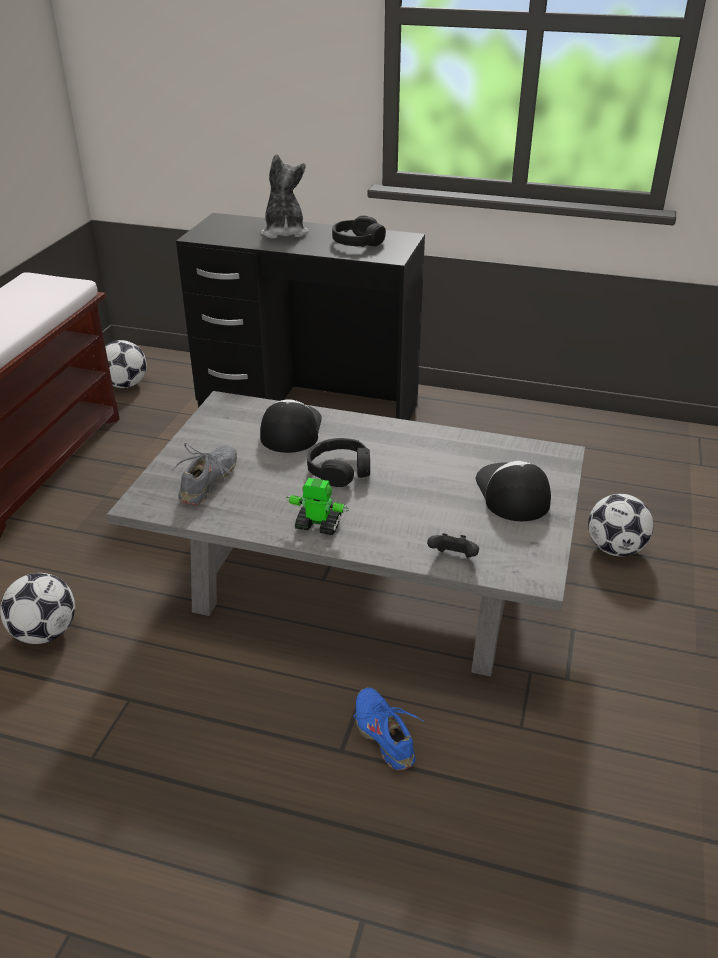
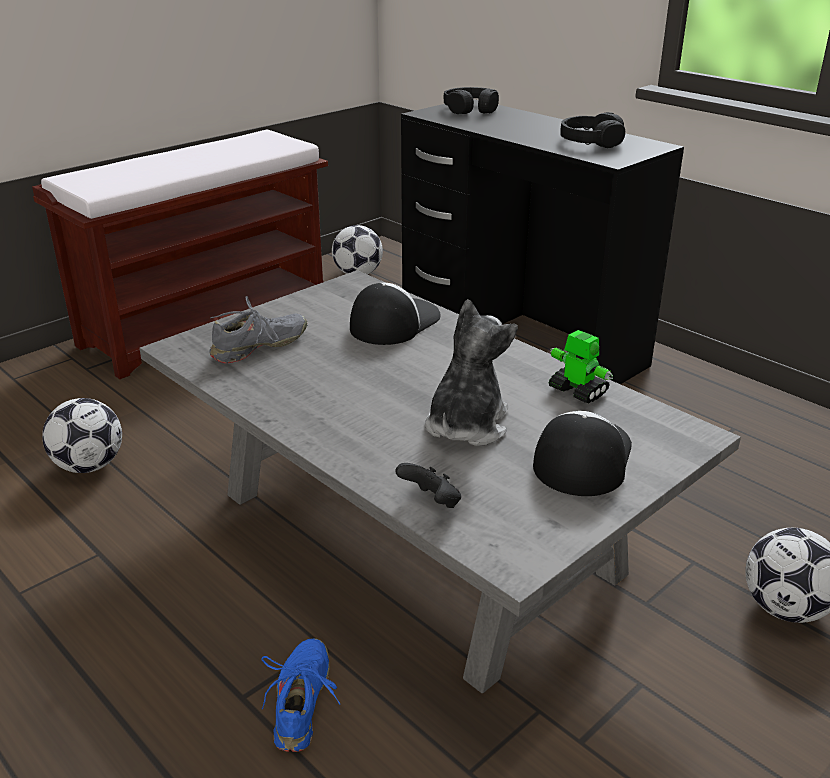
camera: 30 degrees right, 5 degrees down
(284, 232) = (520, 122): plush toy -> plush toy (466, 425)
(317, 525) = (319, 419): toy robot -> toy robot (577, 391)
(340, 470) = (402, 374): black headphones -> black headphones (471, 109)

